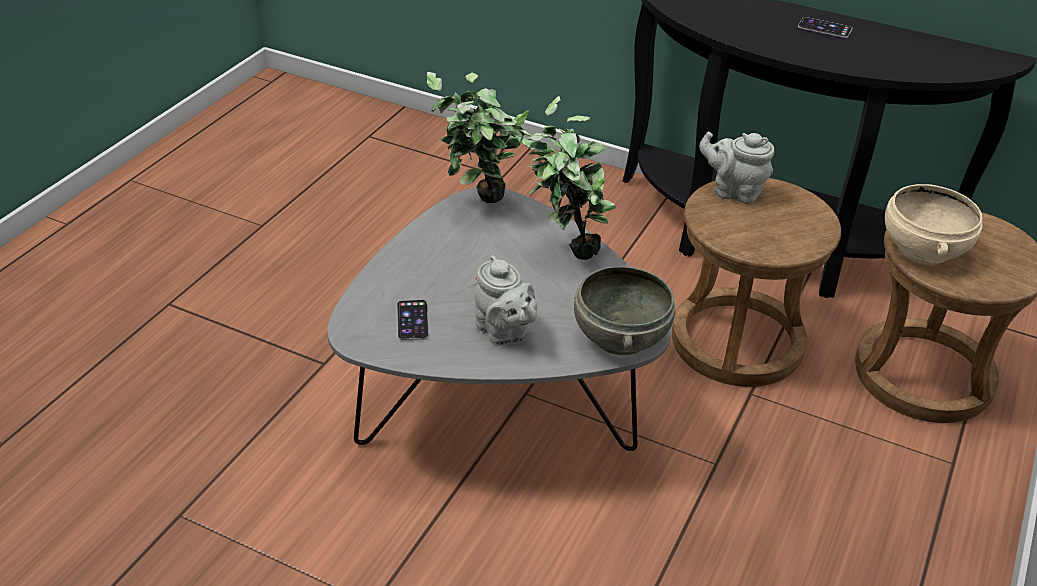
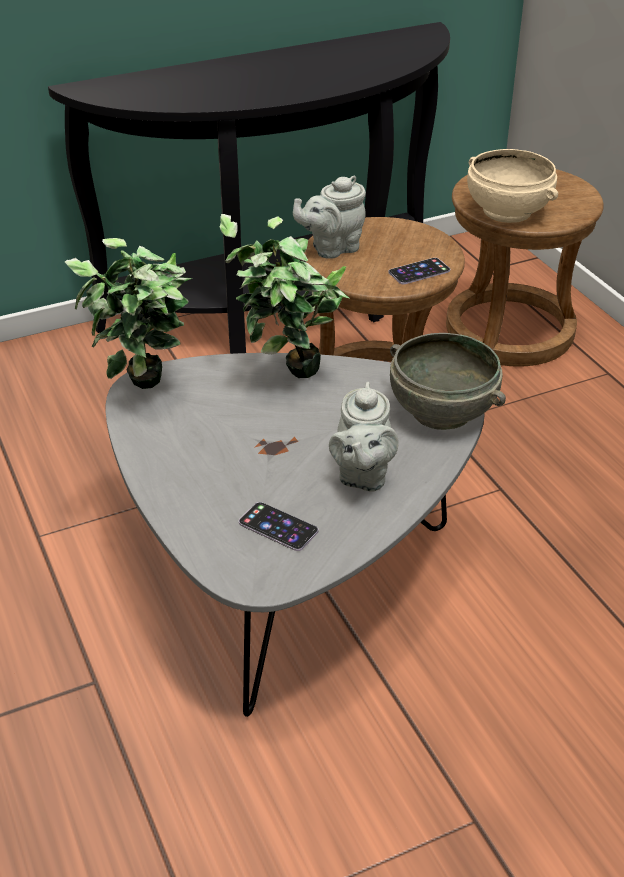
camera: 50 degrees left, 0 degrees up
(504, 332) = (362, 475): grey teapot -> grey teapot turned 90 degrees clockwise
(824, 28) = (281, 64): phone -> phone (419, 271)

